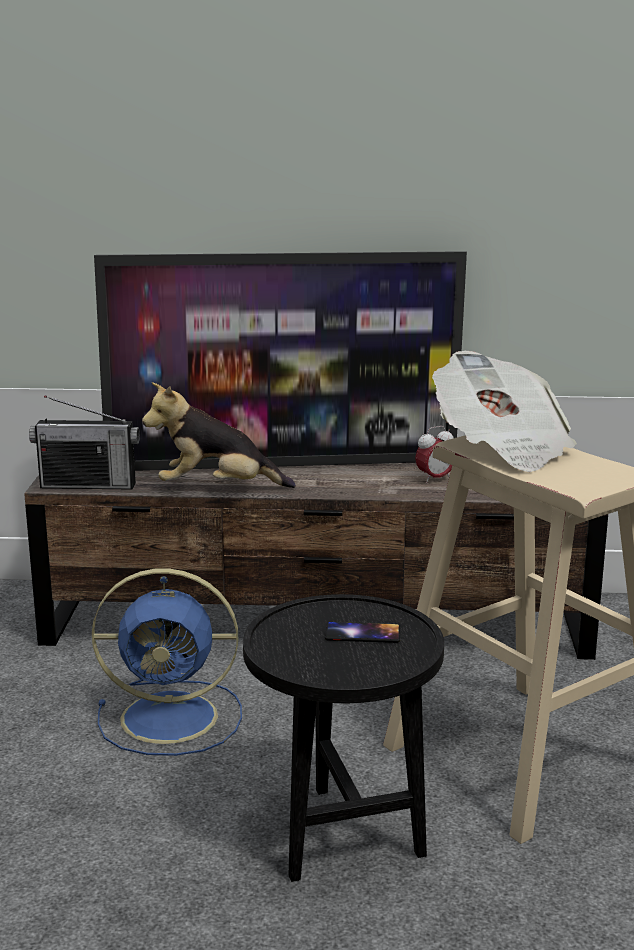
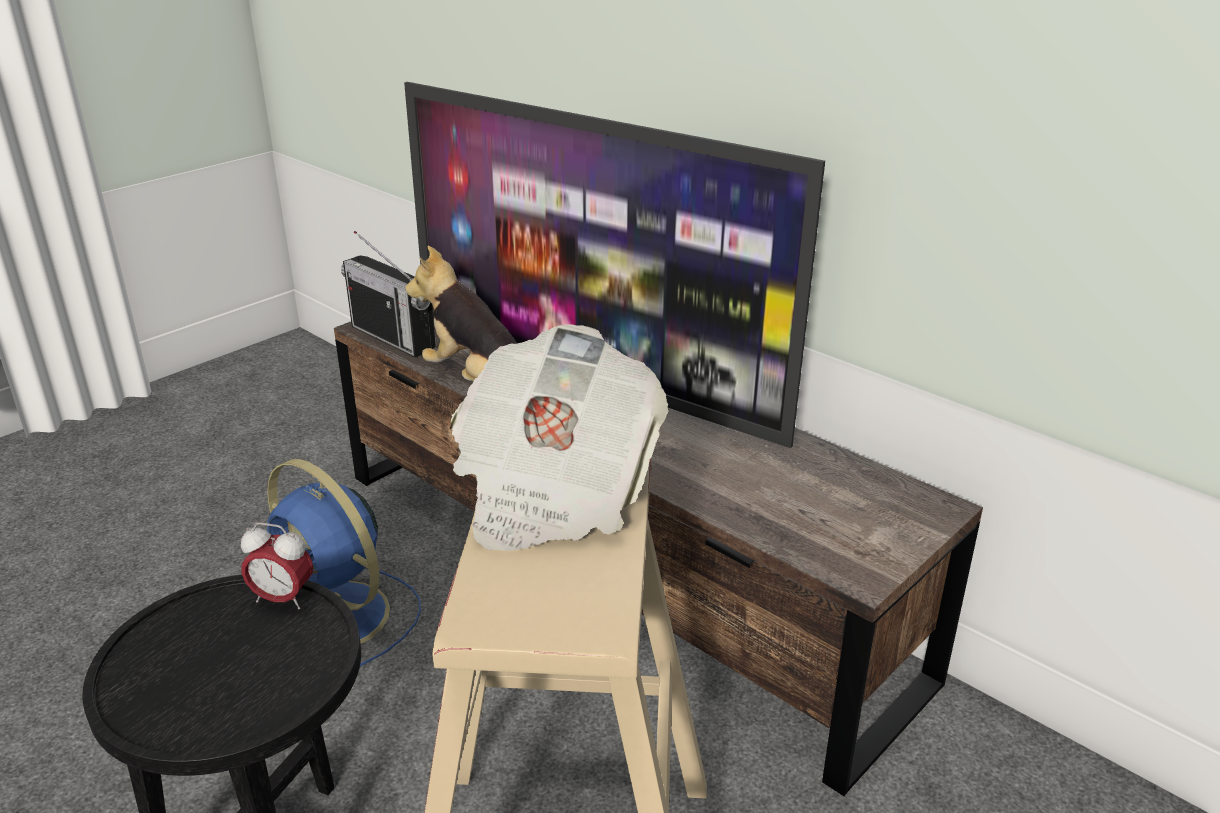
camera: 40 degrees right, 10 degrees up
(362, 633) = (258, 661): phone -> none
(435, 479) = (719, 466): alarm clock -> alarm clock (283, 599)

